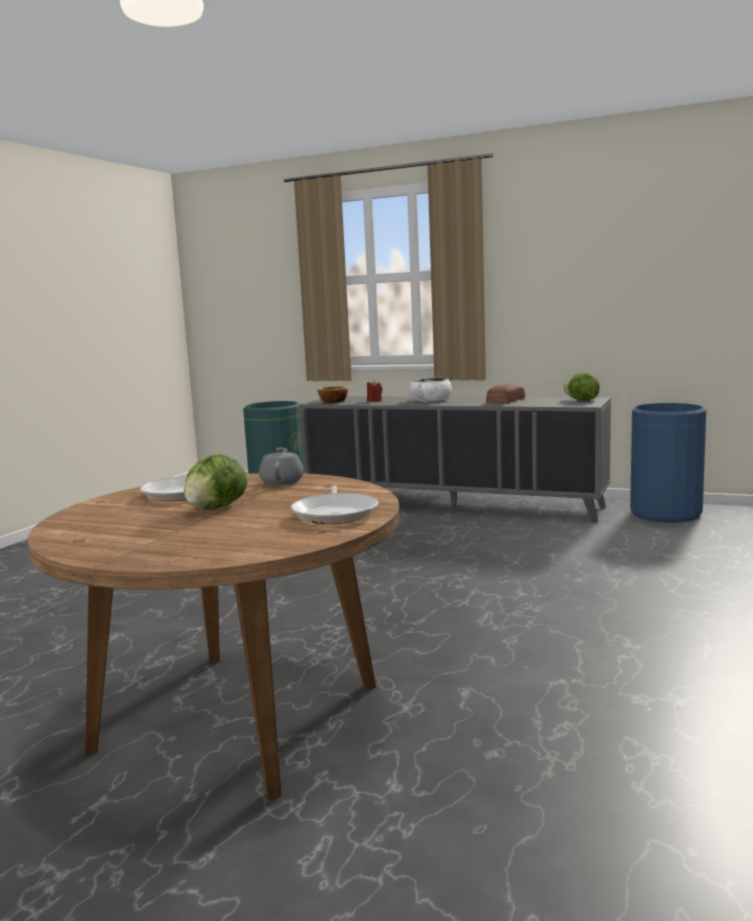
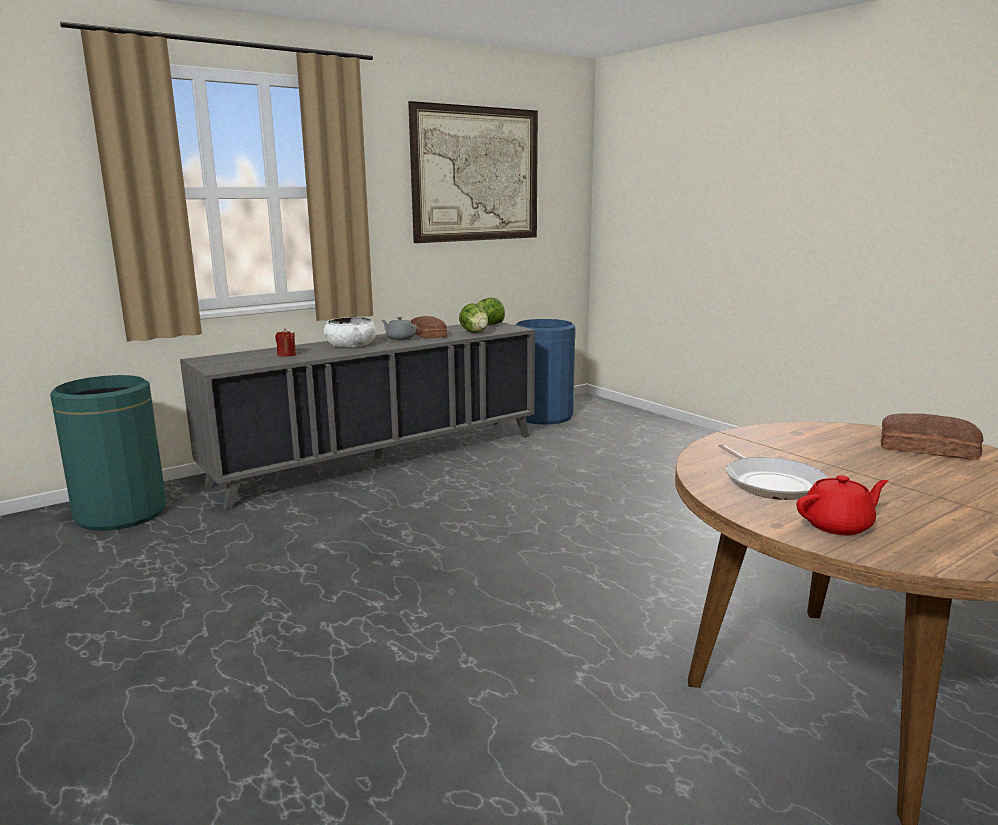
camera: 60 degrees left, 5 degrees up
(108, 510) = (838, 525): none -> red teapot
(215, 508) = (870, 480): lettuce -> lettuce (474, 332)
(282, 481) = (755, 443): grey teapot -> grey teapot (400, 339)
(333, 401) = (233, 364): bowl -> none
(336, 513) = (926, 448): frying pan -> bread
(618, 246) = (476, 174): none -> picture

